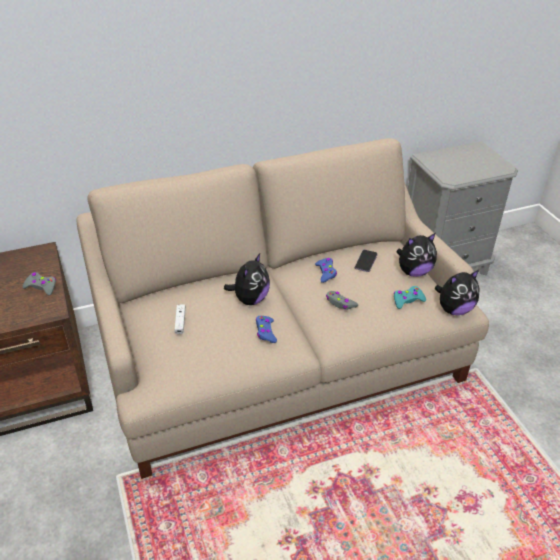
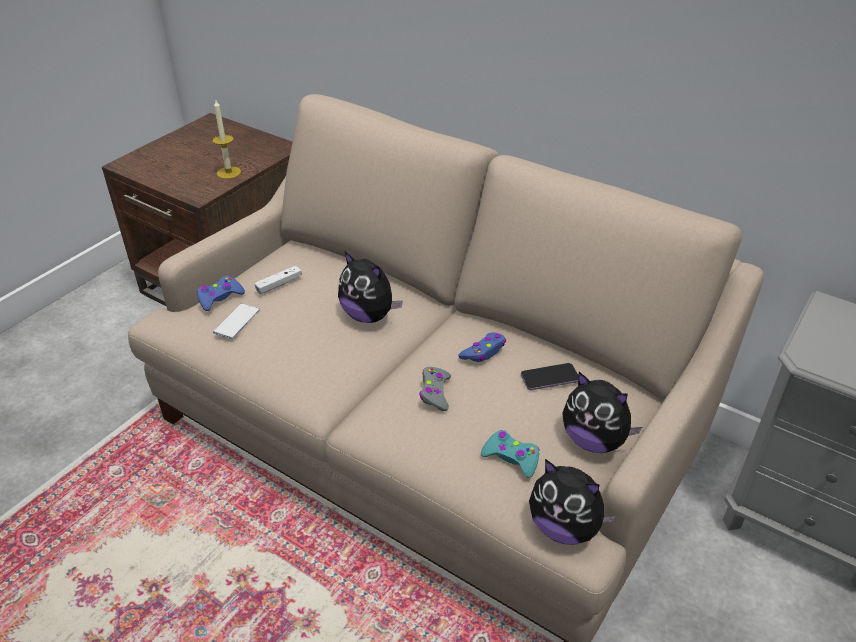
camera: 55 degrees right, 0 degrees up
(41, 287) = (228, 172): grey game controller -> candle
(197, 355) = (236, 321): none -> phone
(250, 299) = (369, 315): plush toy -> plush toy turned 45 degrees clockwise
(265, 332) = (320, 354): blue game controller -> blue game controller (220, 297)

